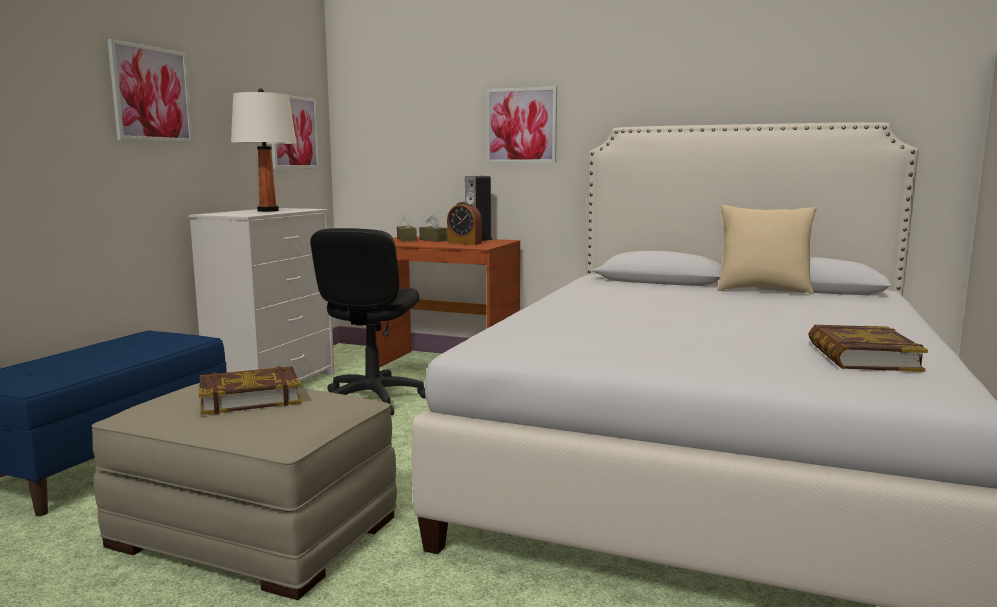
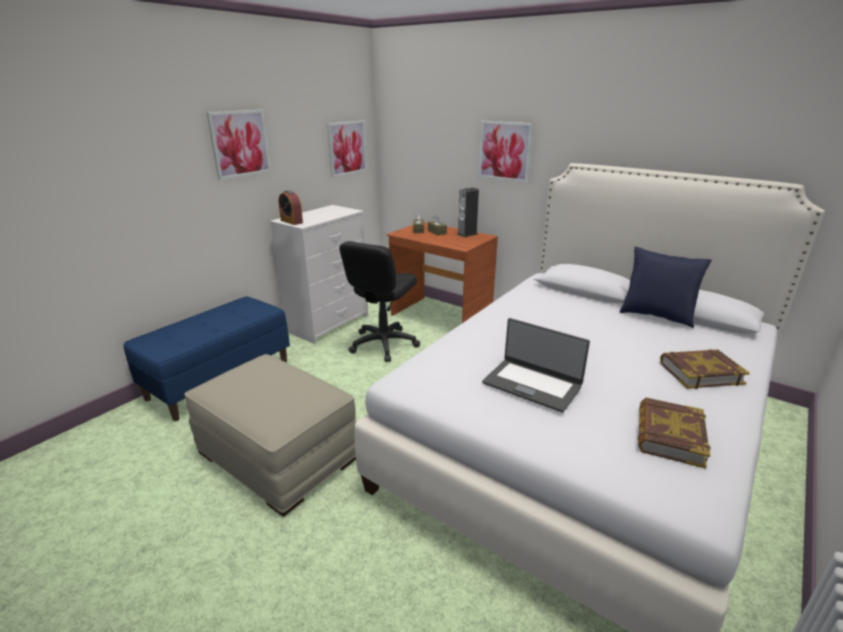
camera: 15 degrees right, 15 degrees up
(250, 398) = (270, 385): book -> book (700, 373)
(267, 211) = (322, 214): white table lamp -> none
(464, 243) = (454, 239): alarm clock -> alarm clock (291, 221)
(662, 335) = (532, 384): none -> laptop
(762, 290) = (656, 316): beige pillow -> blue pillow

